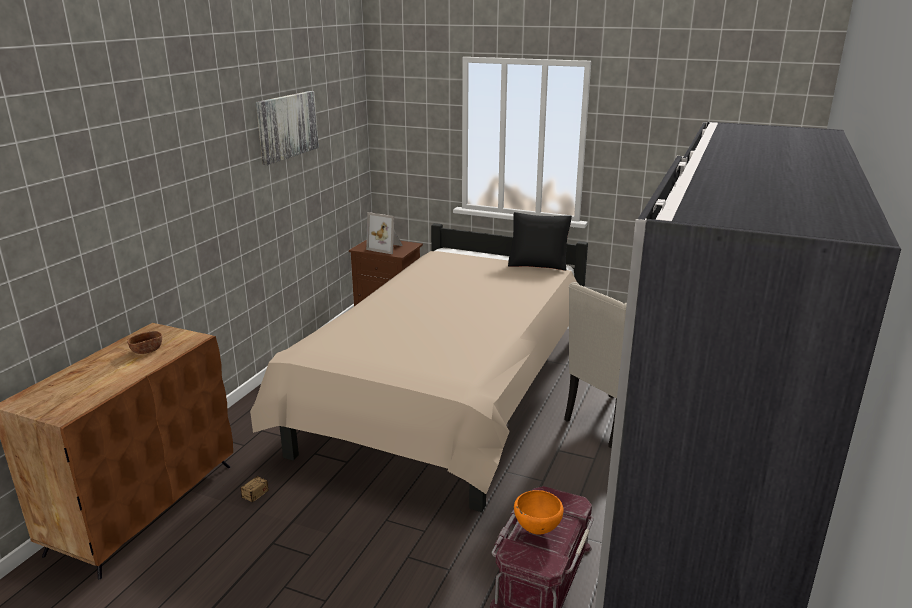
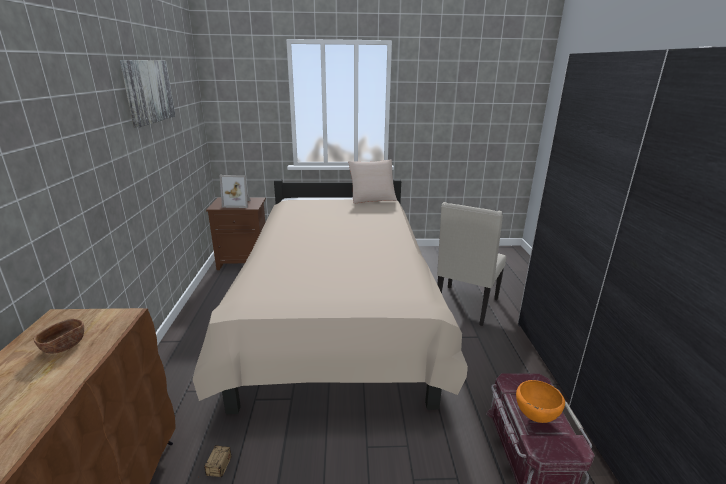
camera: 25 degrees left, 0 degrees up
(538, 263) = (372, 198): black pillow -> beige pillow

